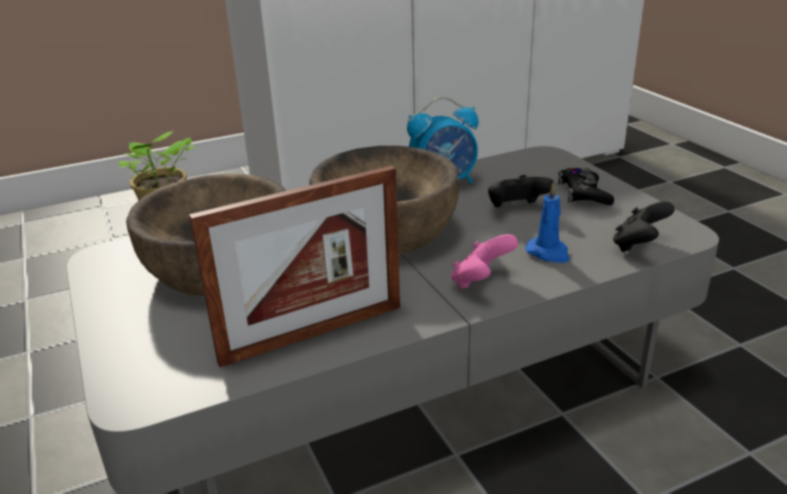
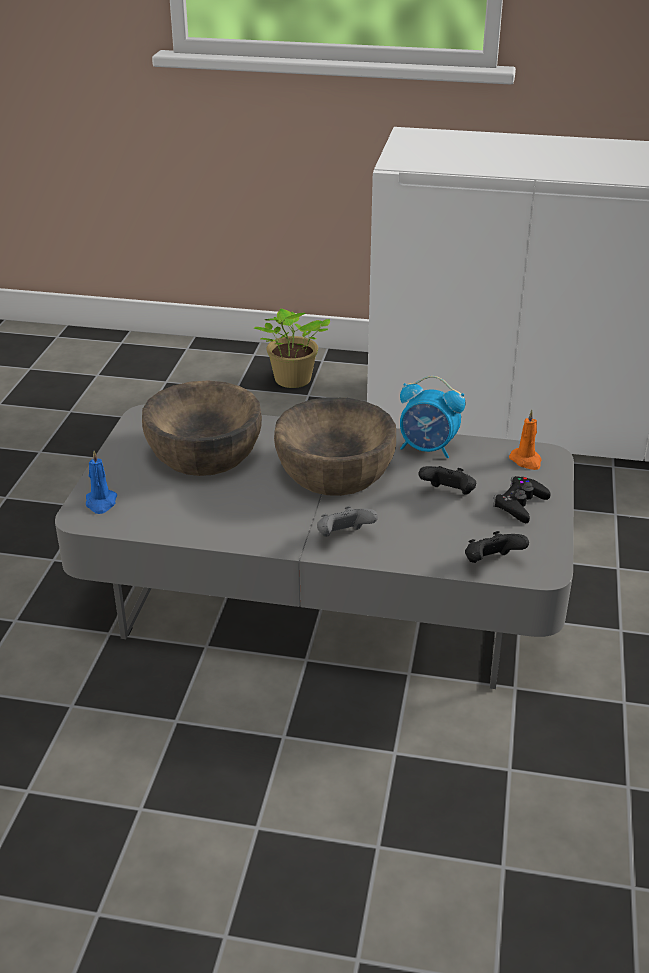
camera: 35 degrees right, 5 degrees up
(313, 333) = (205, 523): picture frame -> none
(481, 282) = (343, 537): pink game controller -> grey game controller
(536, 163) = (526, 461): none -> orange candle
(548, 253) = (418, 538): blue candle -> blue candle (101, 503)

